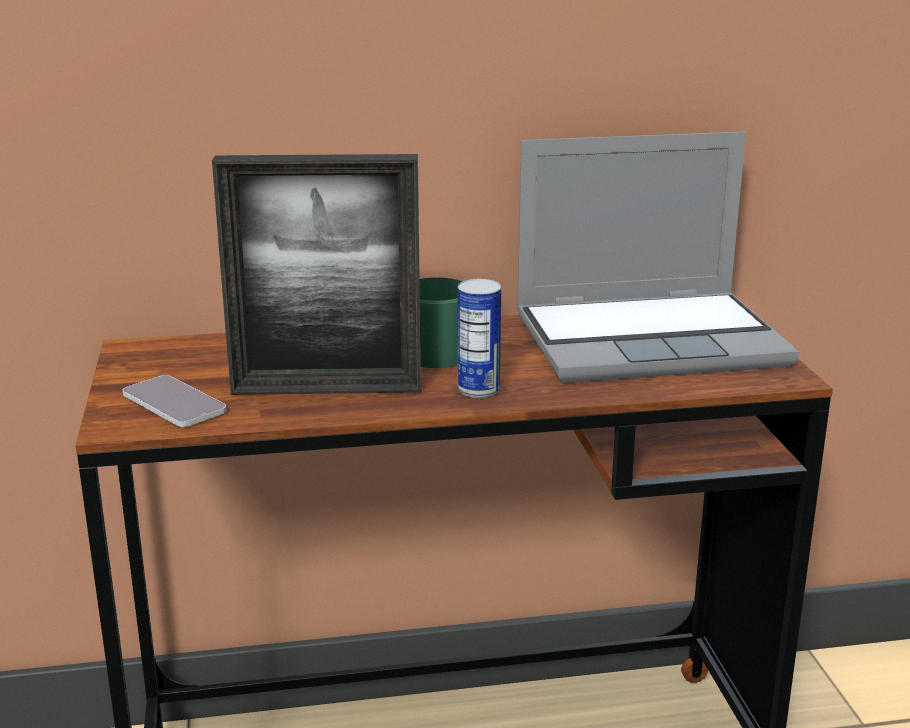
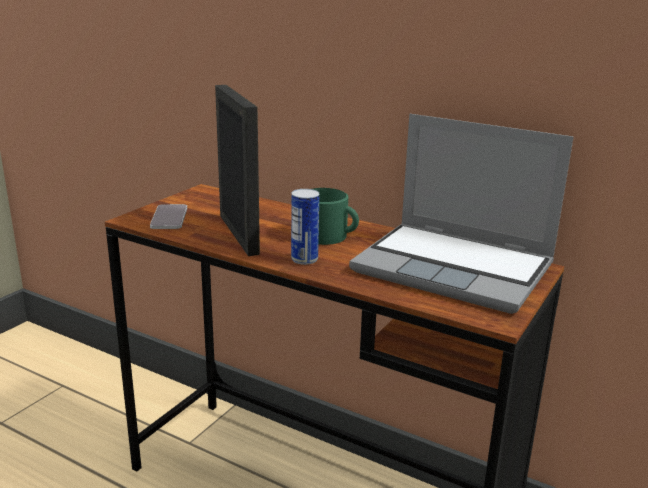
camera: 40 degrees right, 0 degrees up
(326, 389) = (238, 234): picture frame -> picture frame turned 150 degrees counterclockwise

